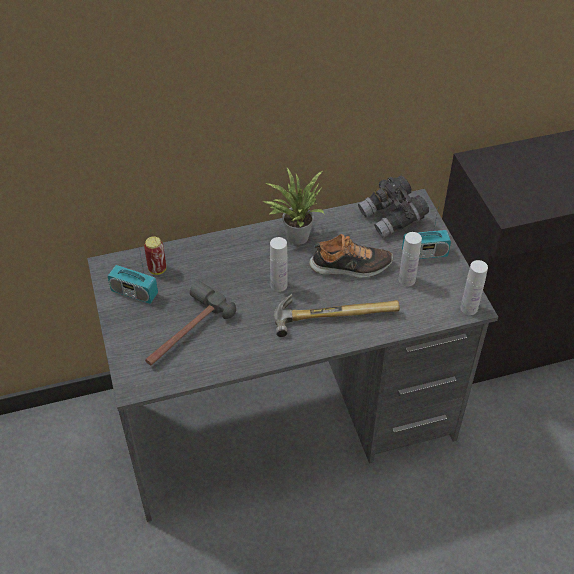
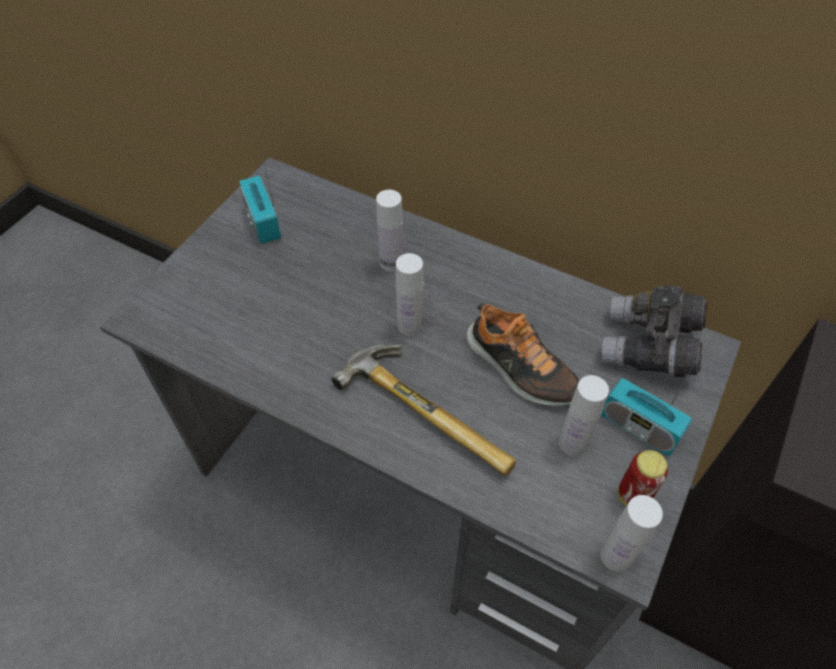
camera: 45 degrees right, 5 degrees up
(157, 269) = (313, 214): can -> can (633, 495)
(184, 332) = (252, 300): hammer -> none
(232, 263) = (391, 262): none -> white bottle
(295, 235) = (499, 281): potted plant -> none

